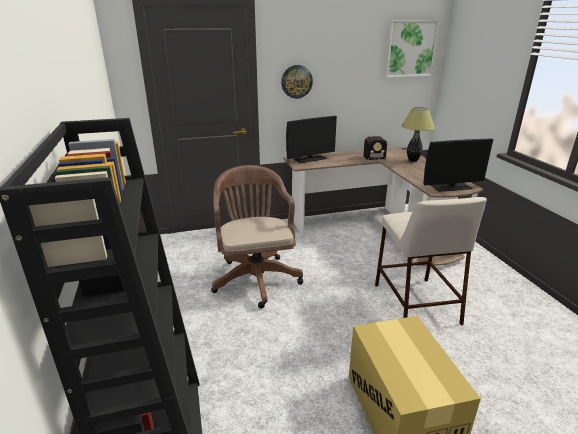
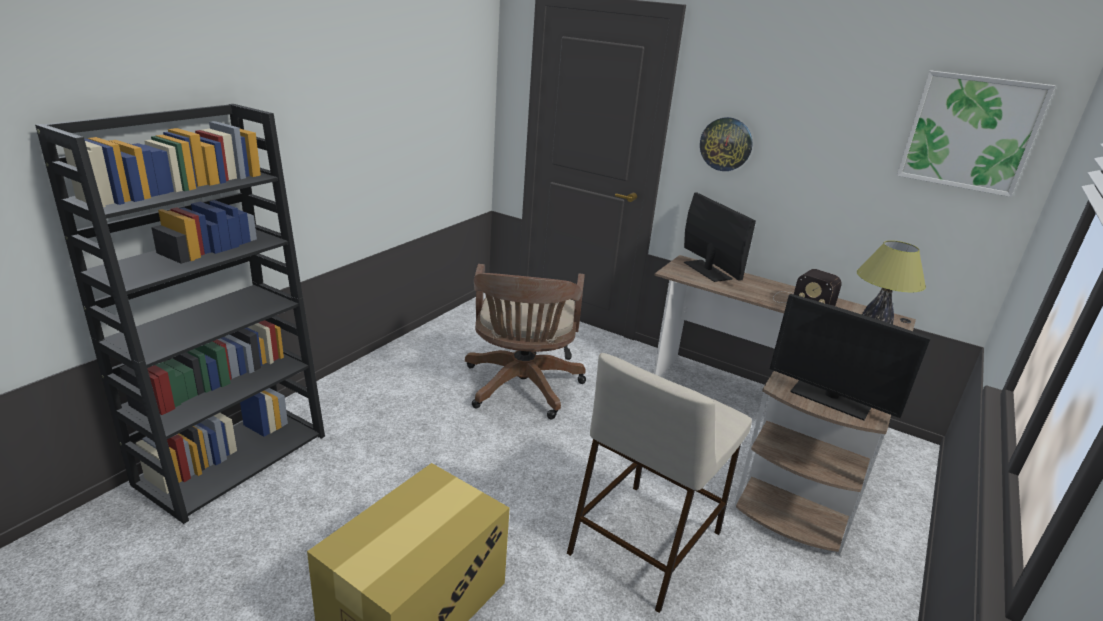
camera: 45 degrees right, 0 degrees up
(256, 277) = (521, 389): brown office chair -> brown office chair turned 150 degrees clockwise
(310, 159) = (707, 270): monitor -> monitor turned 135 degrees counterclockwise

